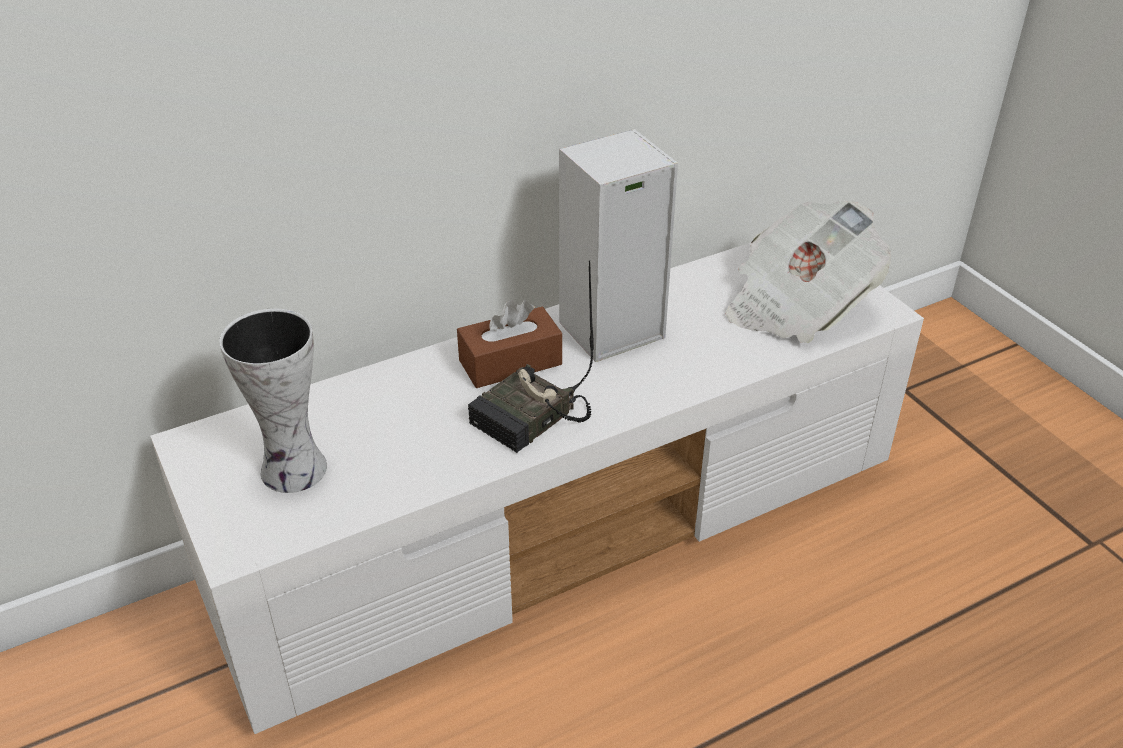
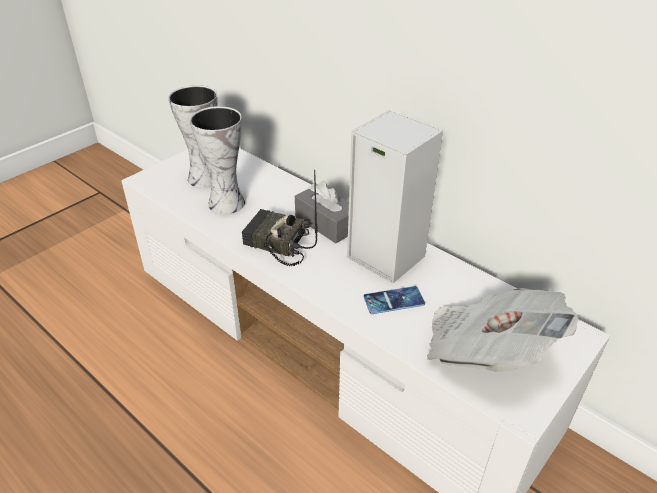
camera: 70 degrees right, 0 degrees up
(388, 456) = (225, 202): none -> vase
(510, 362) = (326, 223): brown tissue box -> grey tissue box
(696, 345) = (394, 300): none -> phone

